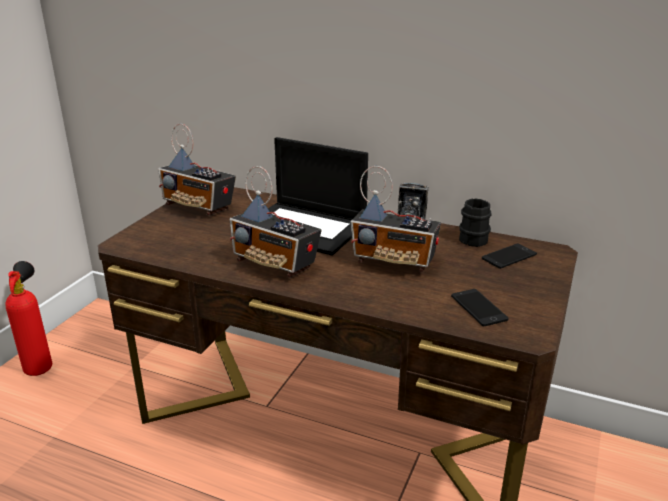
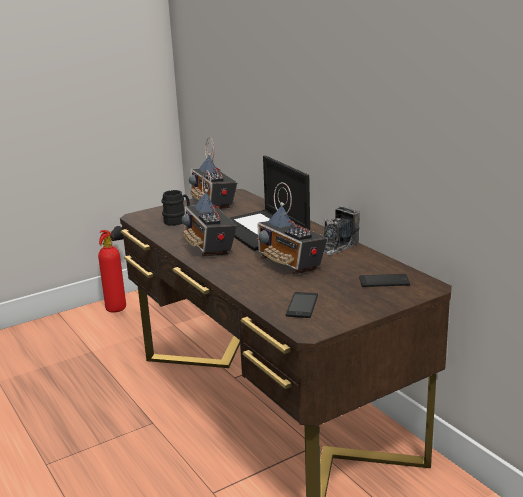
camera: 35 degrees right, 5 degrees down
(474, 238) = (378, 263): black mug -> black mug (177, 220)

